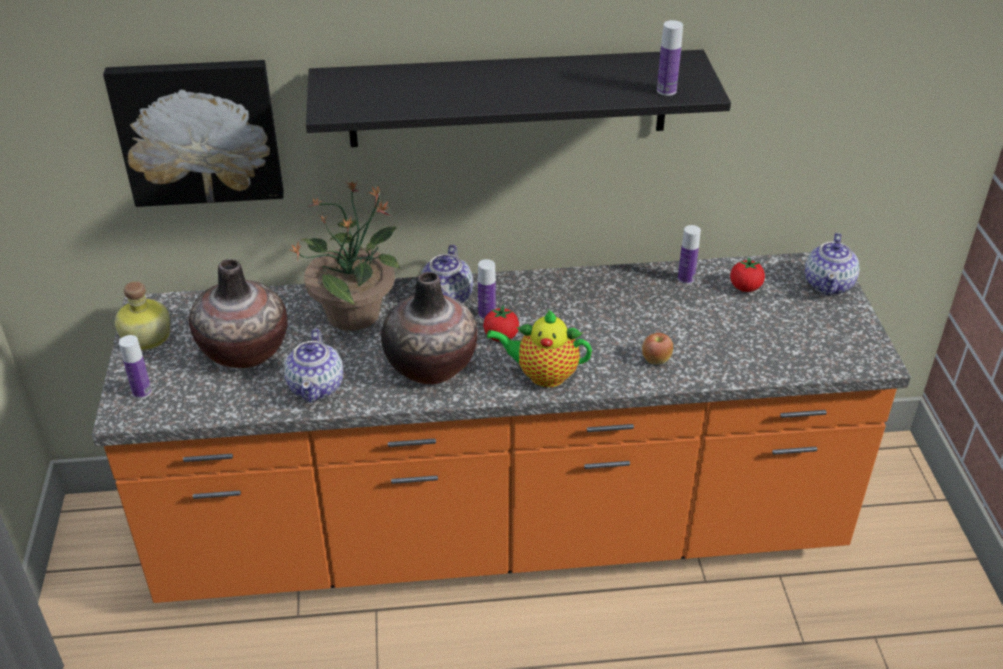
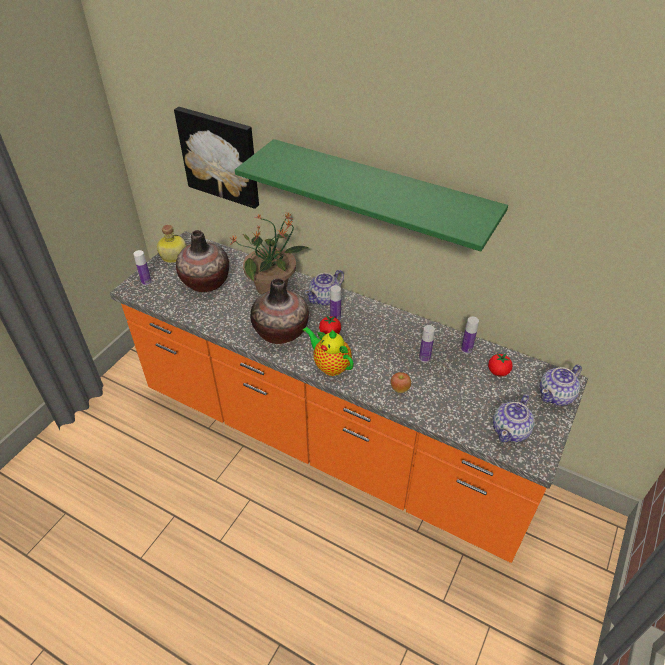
camera: 35 degrees right, 5 degrees up
(317, 386) = (219, 316): teapot -> teapot (511, 430)
(508, 98) = (380, 194): black shelf -> green shelf
(666, 91) = (449, 223): bottle -> bottle (424, 358)

